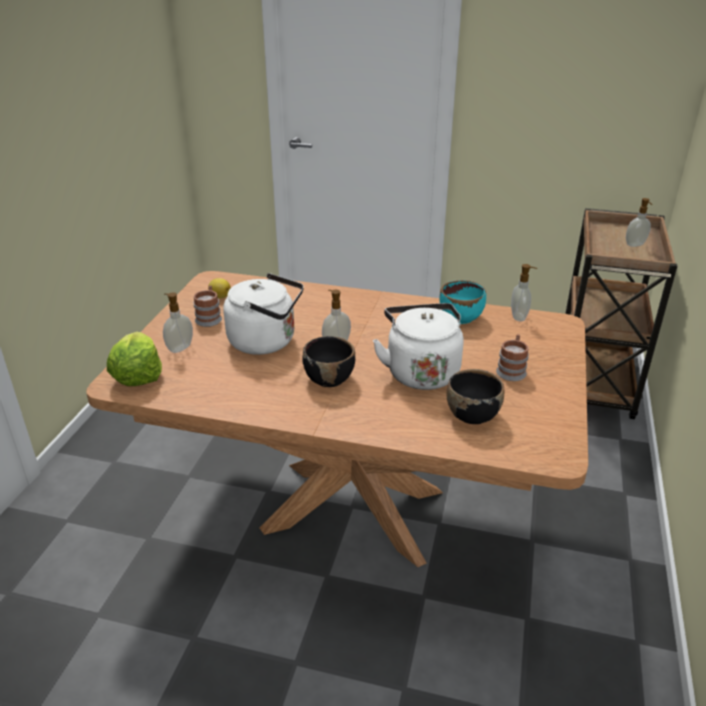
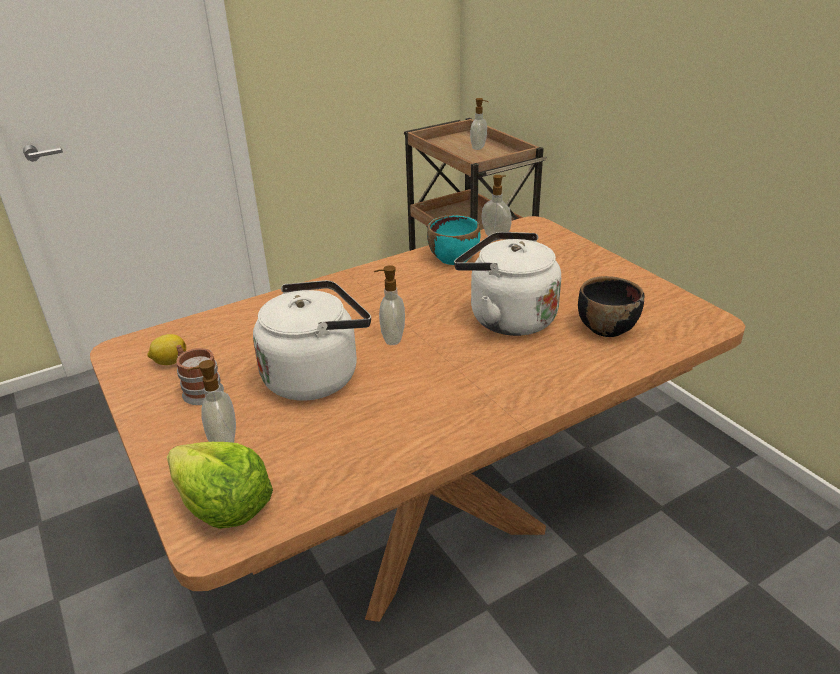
camera: 45 degrees left, 0 degrees up
(329, 378) = (444, 371): black bowl -> none
(512, 370) = (566, 278): mug -> none

